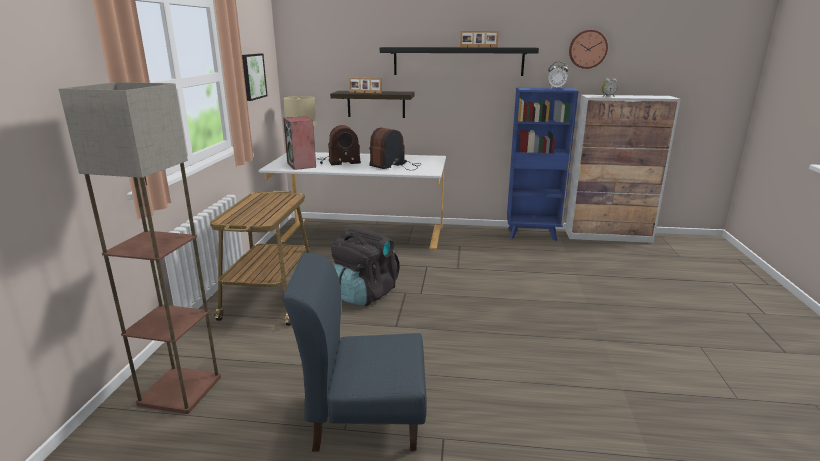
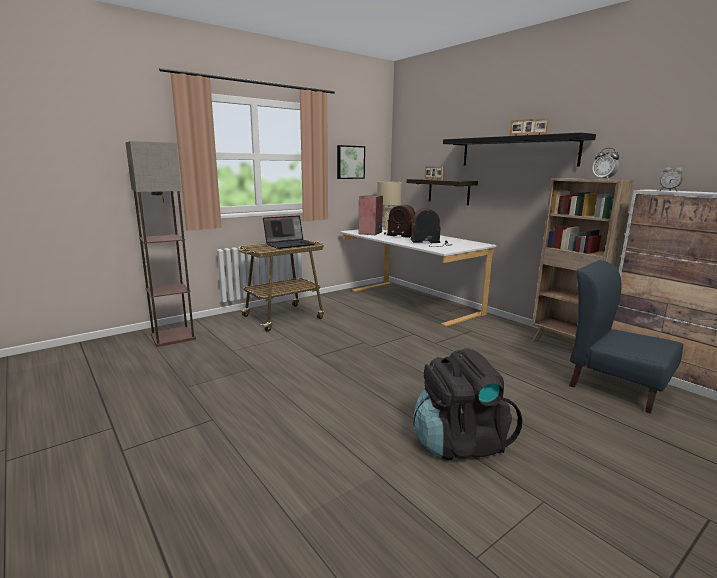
camera: 45 degrees right, 5 degrees down
(262, 203) = (289, 244): none -> laptop
(364, 294) = (337, 333): black backpack -> black backpack (459, 443)
(365, 417) = (204, 387): blue chair -> blue chair (615, 386)
(533, 234) = (565, 346): blue bookcase -> brown bookcase
(587, 49) = (661, 133): wall clock -> none

